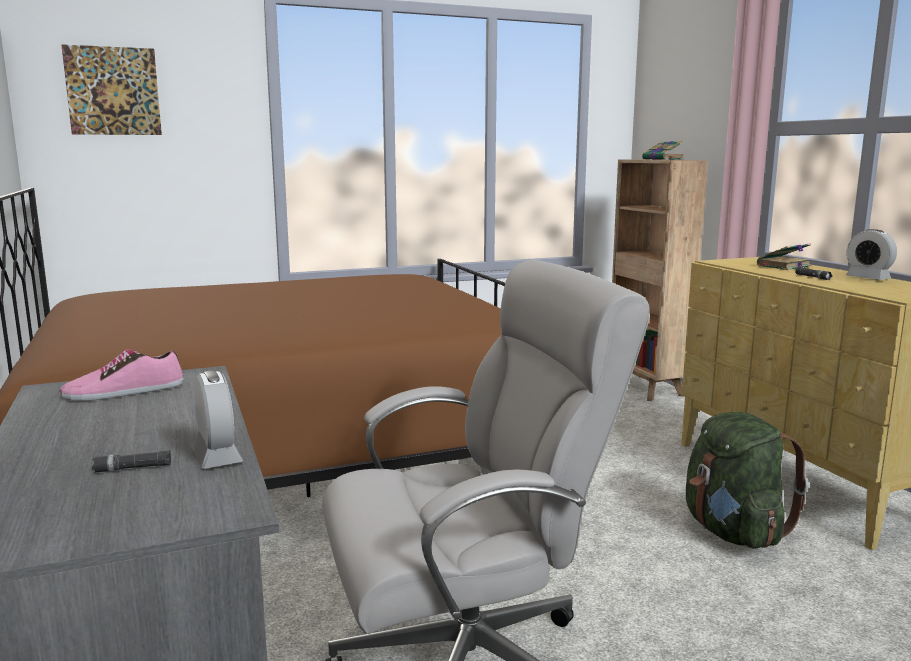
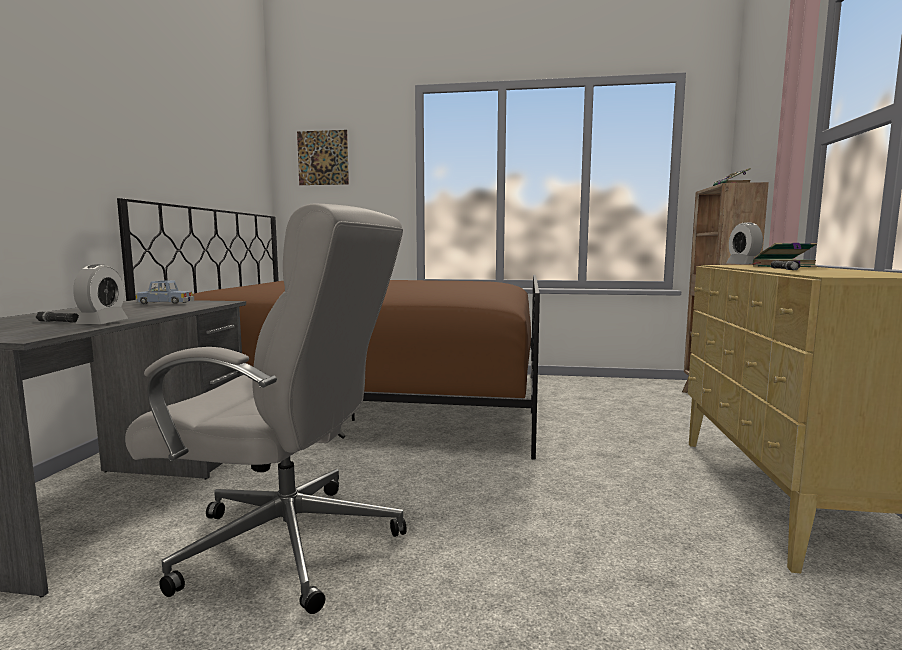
camera: 30 degrees right, 5 degrees down
(124, 391) = (165, 303): shoe -> blue toy car
(733, 532) = (645, 516): green backpack -> none
(867, 278) = (854, 271): alarm clock -> alarm clock (743, 265)

